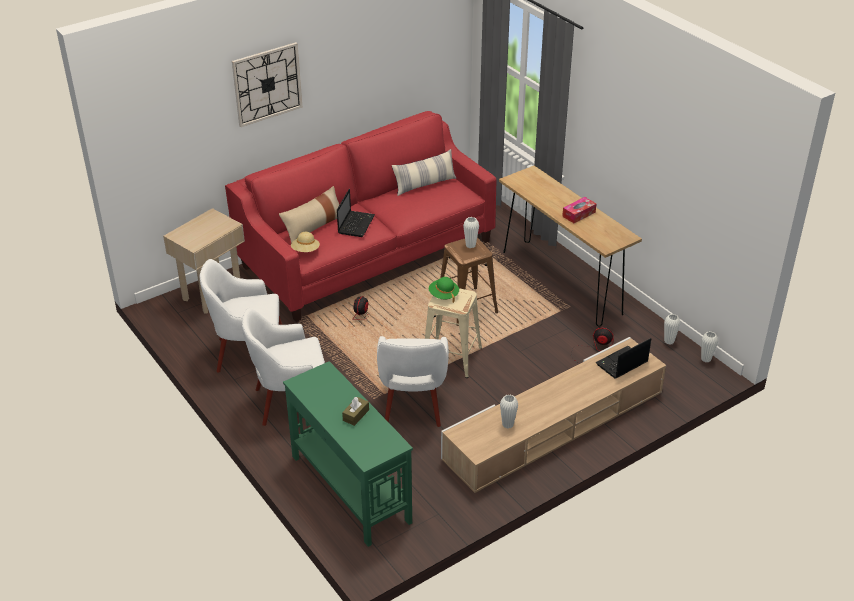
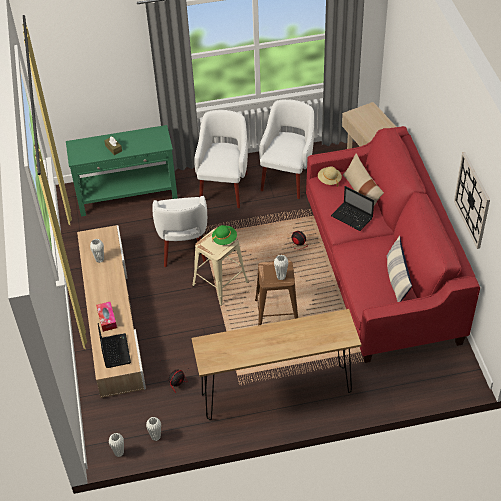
camera: 115 degrees right, 10 degrees up
(267, 84) = (432, 95): wall clock -> wall clock (472, 200)
(412, 404) = (183, 247): white armchair -> white armchair turned 120 degrees counterclockwise
(579, 214) = (260, 344): tissue box -> tissue box (107, 319)

